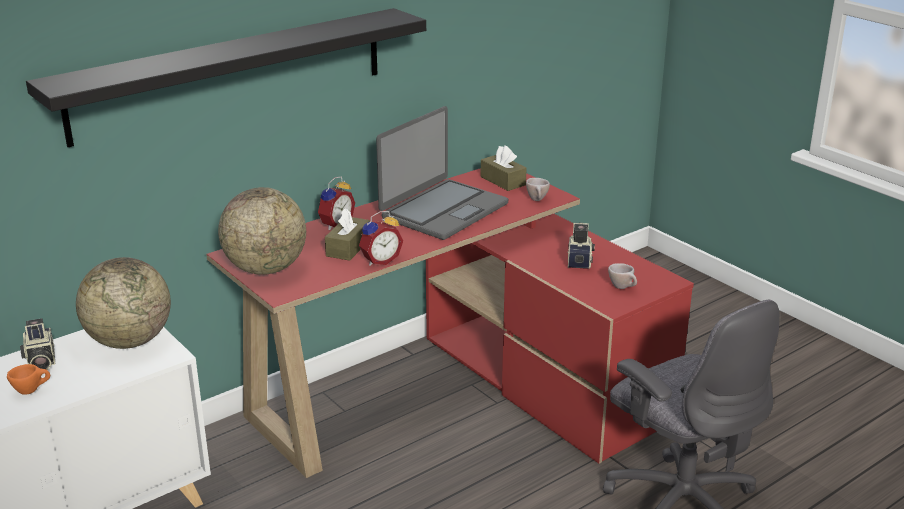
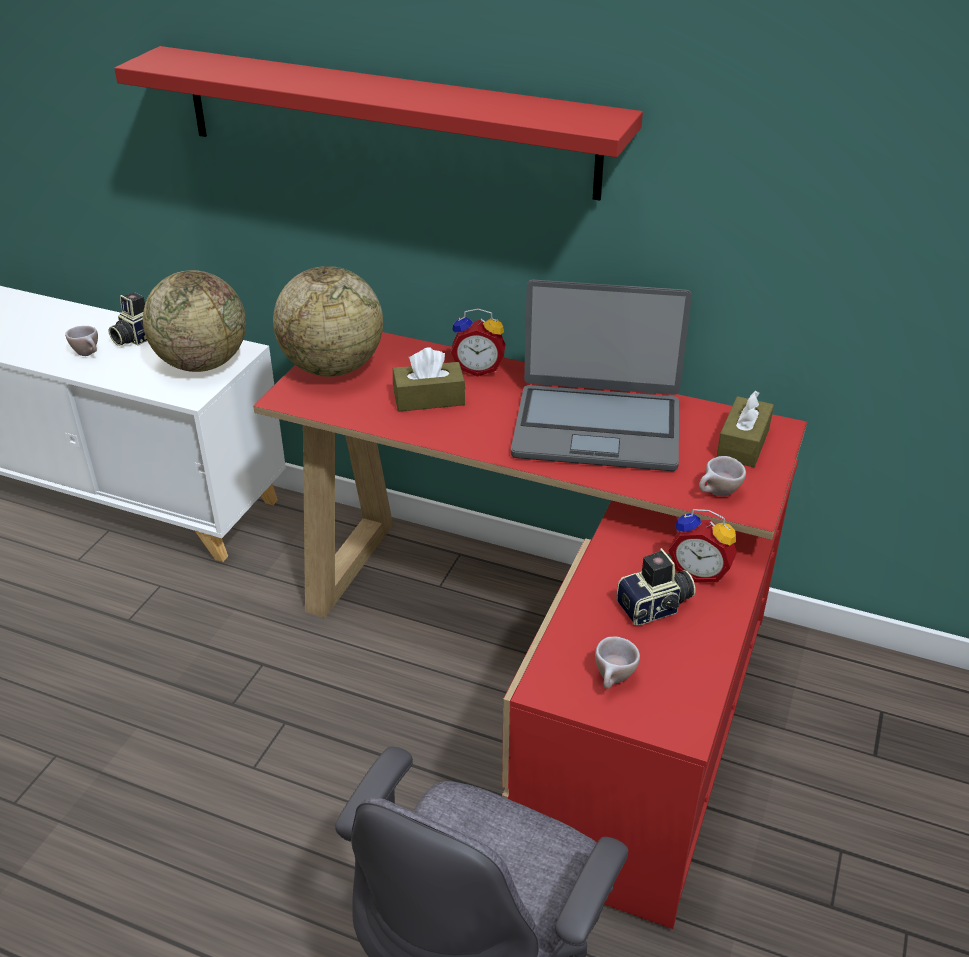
camera: 60 degrees right, 10 degrees up
(32, 390) = (89, 354): orange cup -> beige cup
(231, 74) = (386, 121): black shelf -> red shelf
(380, 260) = (417, 431): alarm clock -> alarm clock (700, 571)

